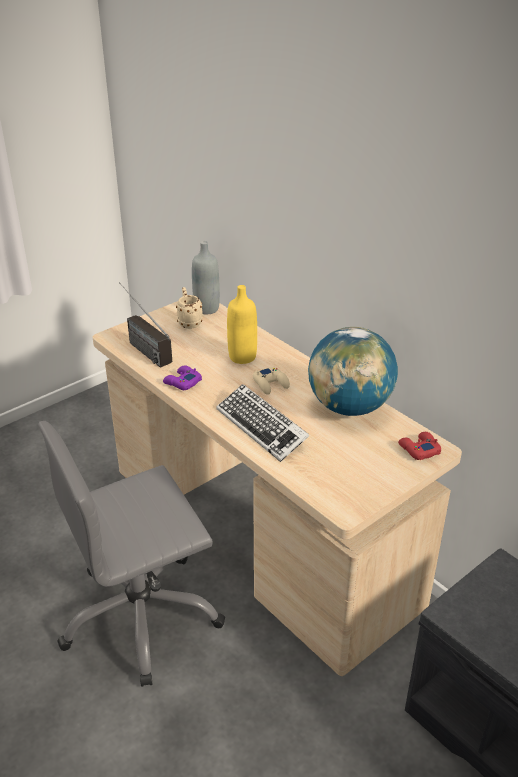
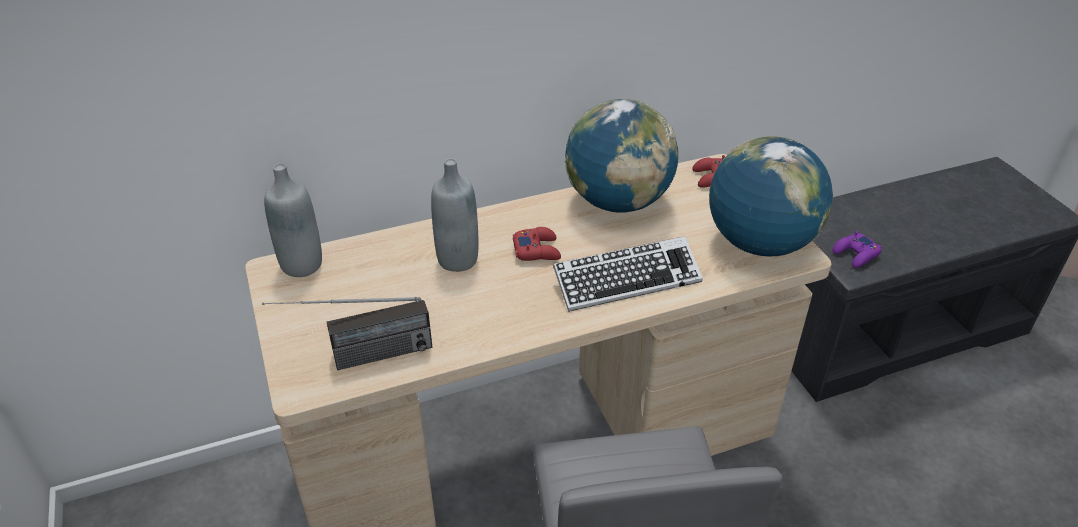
camera: 70 degrees left, 5 degrees up
(182, 382) = (485, 331): purple game controller -> purple game controller (856, 254)
(189, 322) = (325, 291): beige mug -> none
(242, 357) = (458, 259): yellow bottle -> grey bottle
(271, 384) = (537, 250): beige game controller -> red game controller
(346, 485) = (760, 243): none -> globe

